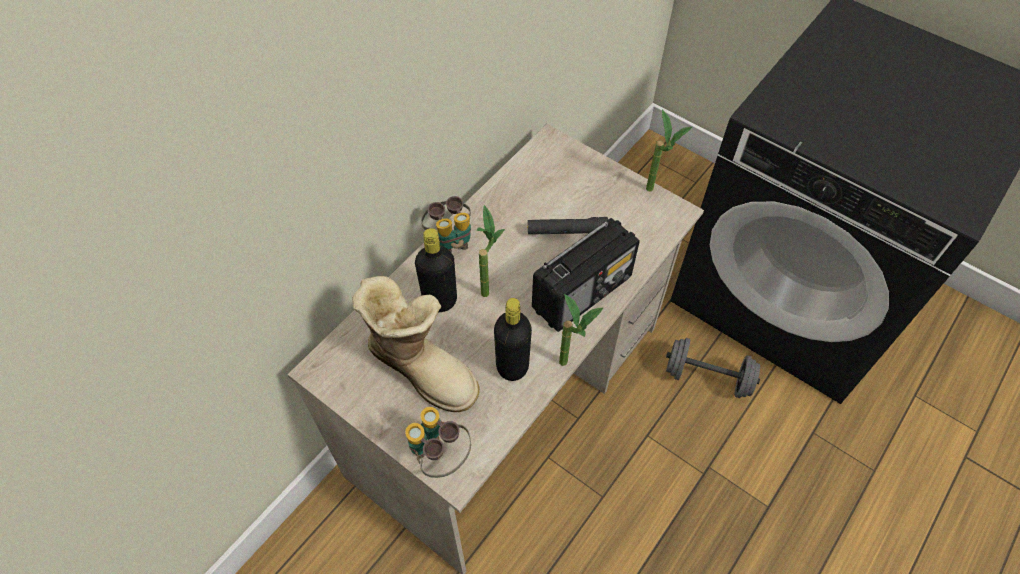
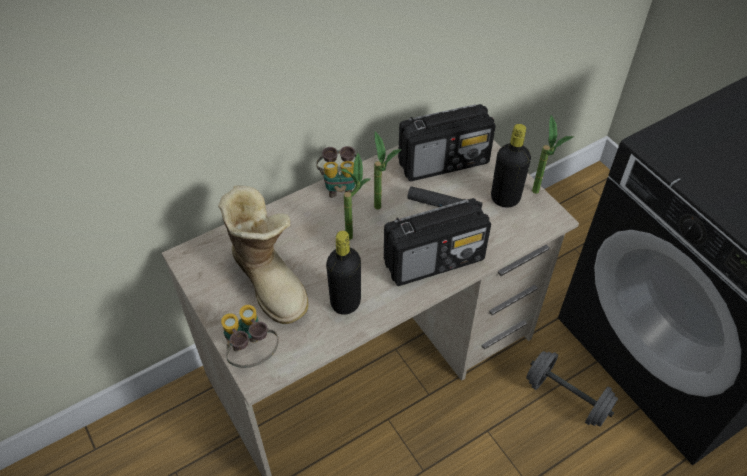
camera: 20 degrees right, 5 degrees down
(440, 300) = (309, 231): black bottle -> black bottle (505, 198)
(547, 183) = (444, 162): none -> radio
(571, 365) = (397, 317): potted plant -> potted plant (383, 211)

